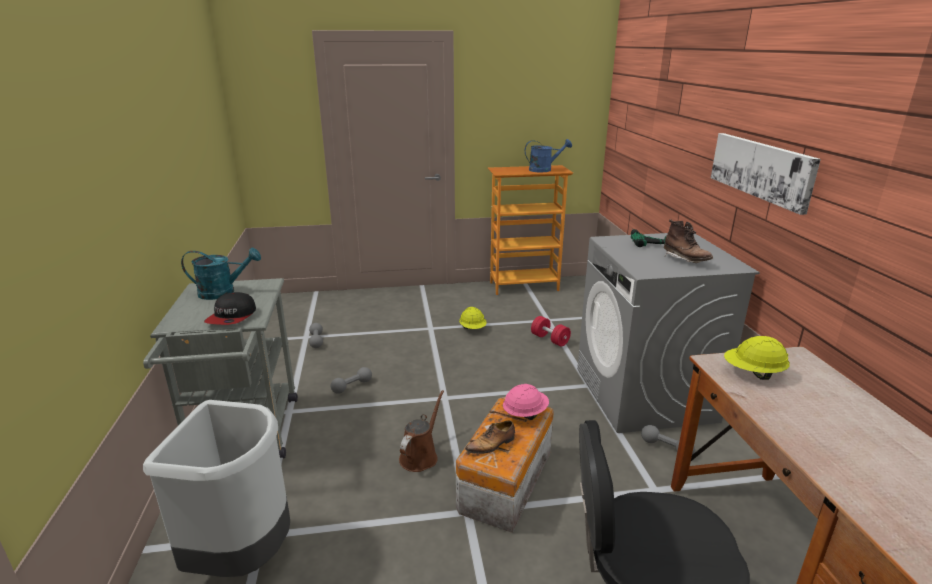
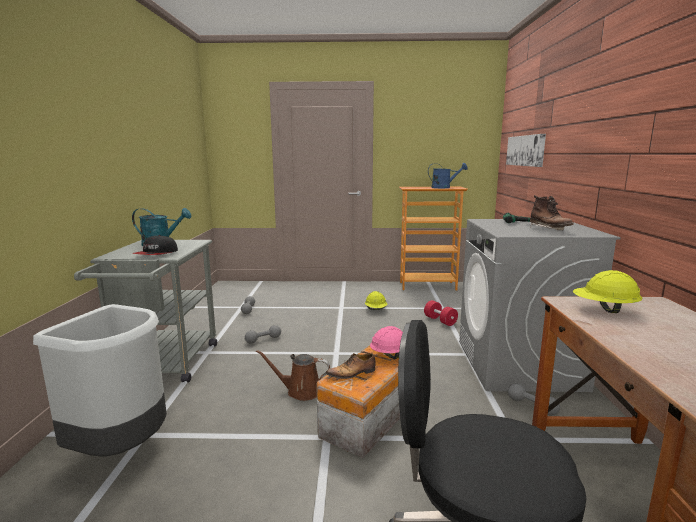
camera: 10 degrees right, 10 degrees down
(420, 456) = (300, 391): brown watering can -> brown watering can turned 120 degrees counterclockwise
(761, 169) = (618, 145): picture -> picture (525, 150)

